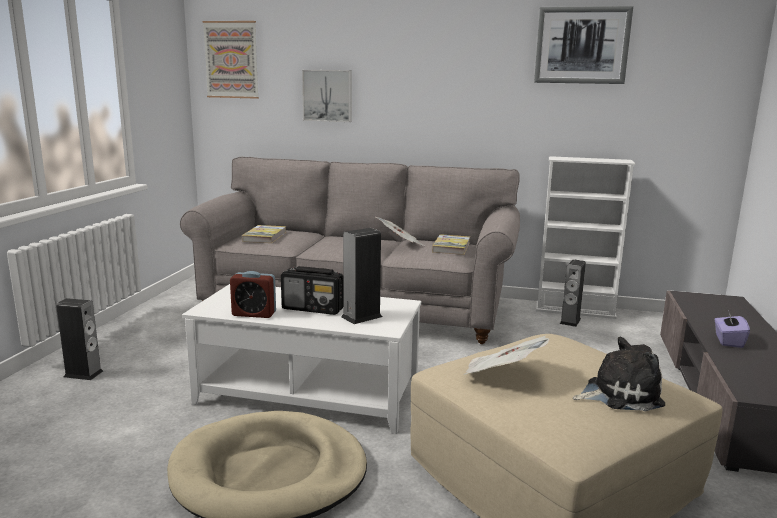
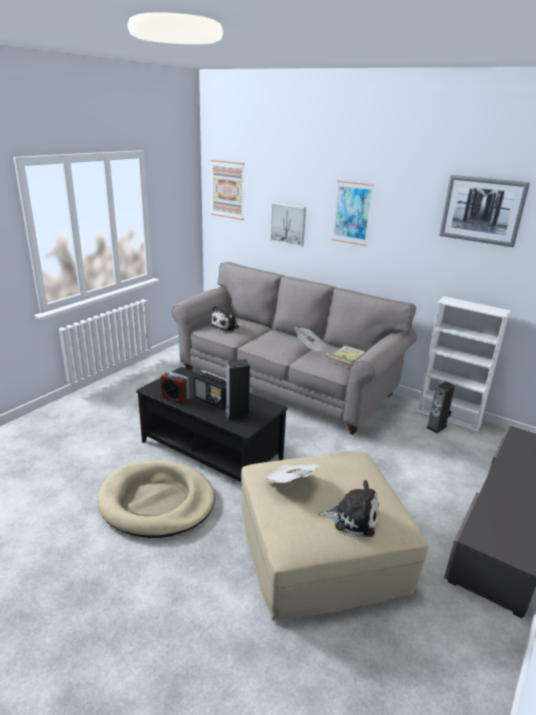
camera: 20 degrees right, 10 degrees up
(83, 374) = (96, 405): speaker -> none
(264, 236) = (226, 326): book -> plush toy
(309, 393) = (212, 449): white coffee table -> black coffee table
(417, 69) = (352, 213): none -> picture
(728, 341) = (507, 486): purple tissue box -> none

